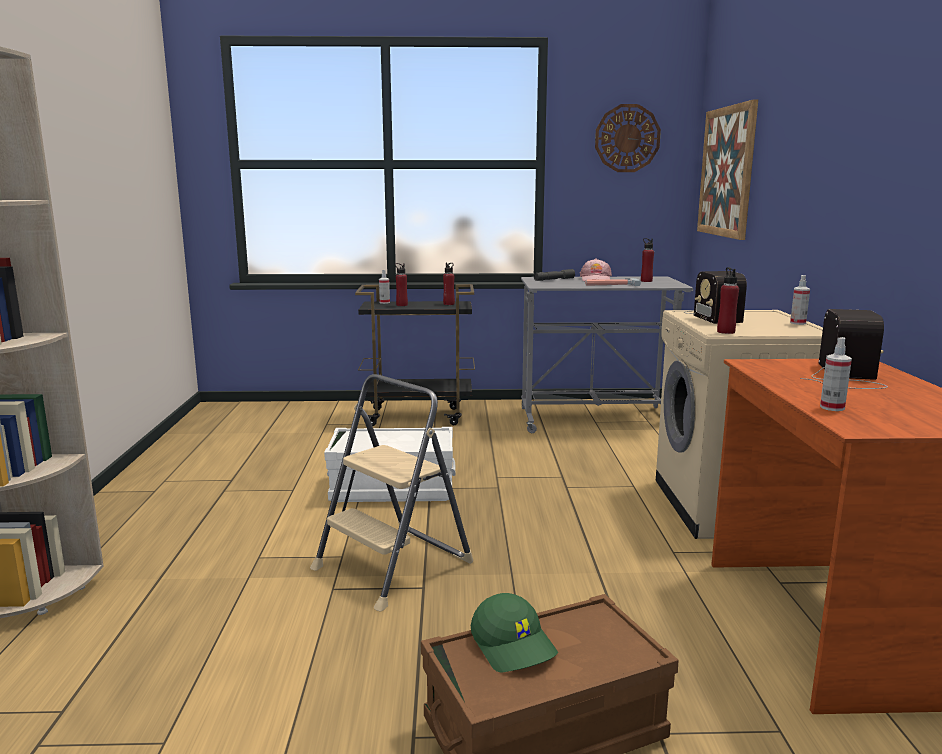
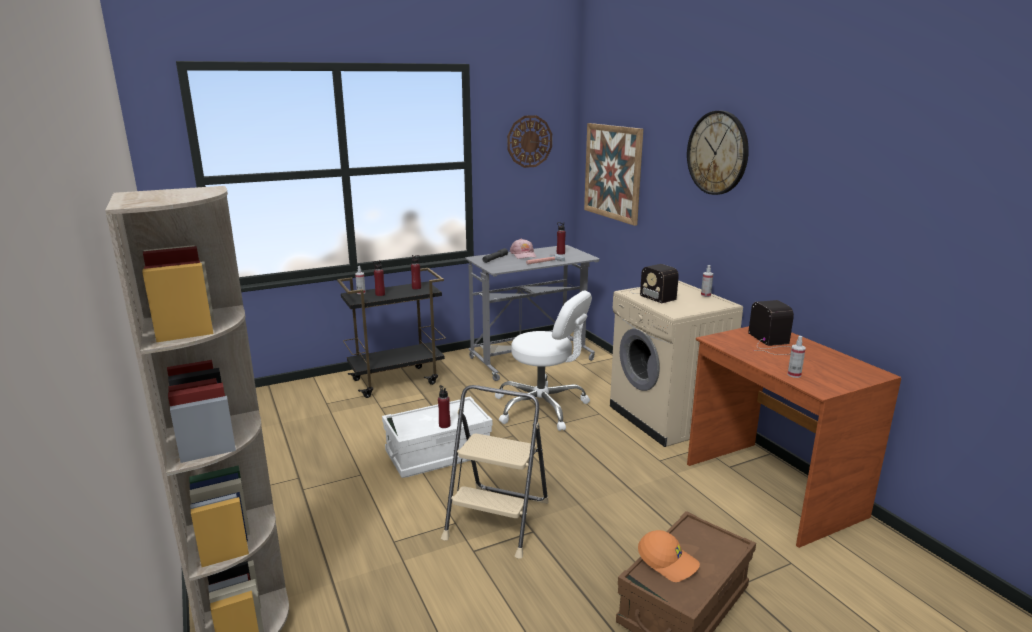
camera: 25 degrees left, 5 degrees up
(514, 645) = (668, 561): green cap -> orange cap
(565, 469) = (545, 409): none -> white office chair
(725, 332) = (678, 312): red bottle -> red bottle (444, 425)
(831, 105) = (717, 153): none -> wall clock

